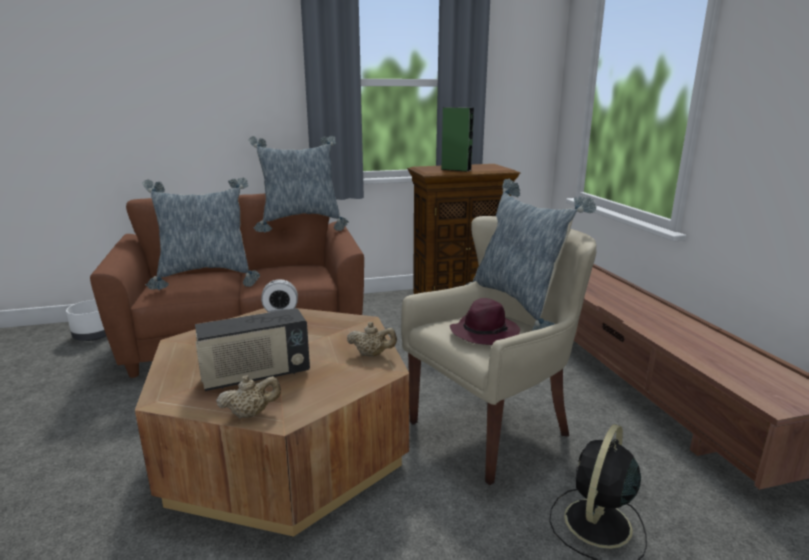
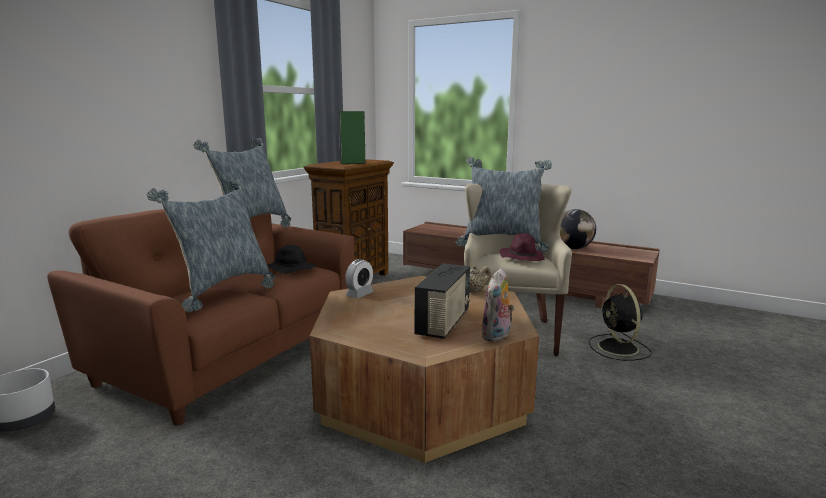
camera: 45 degrees left, 5 degrees down
(251, 414) = (497, 336): beige teapot -> plush toy
(296, 273) = (290, 269): none -> black hat
(689, 346) = (573, 248): none -> globe

